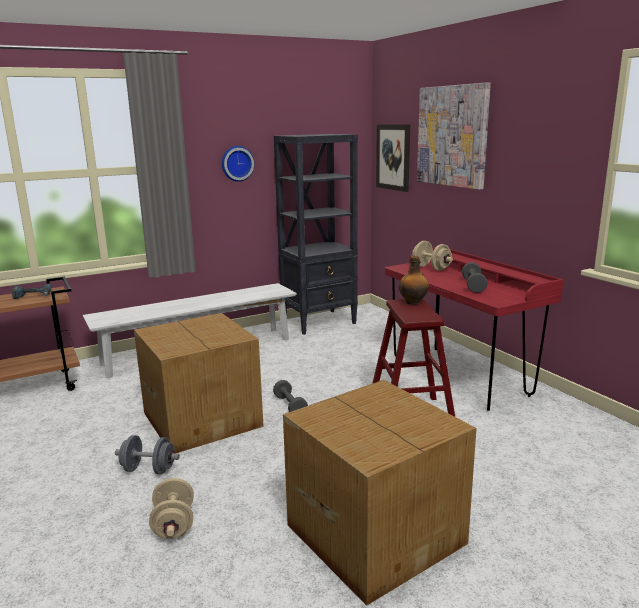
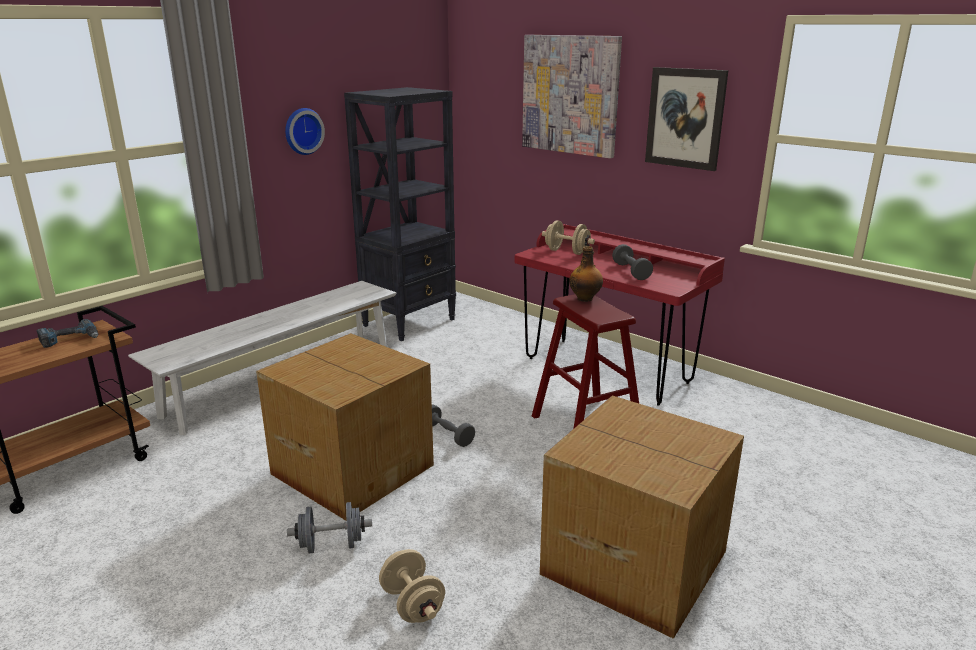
camera: 20 degrees left, 5 degrees up
(393, 157) = (484, 115): picture -> picture (685, 118)

